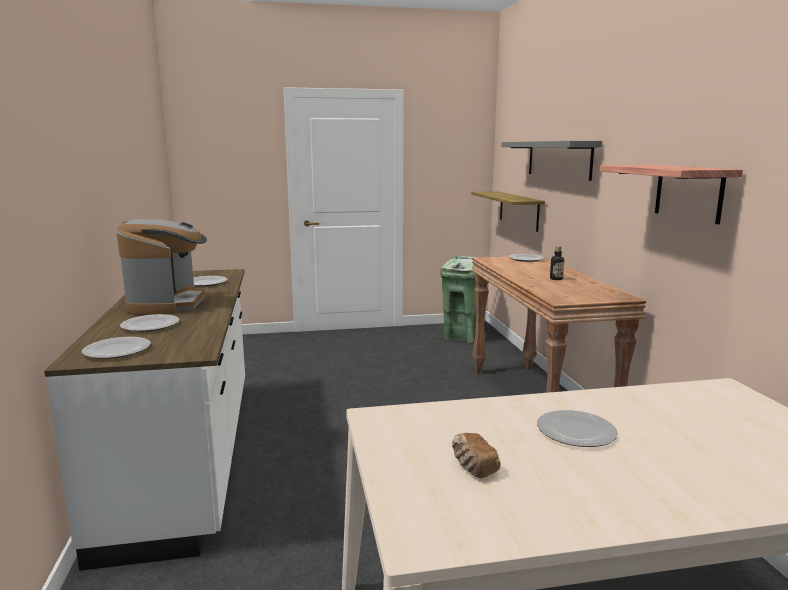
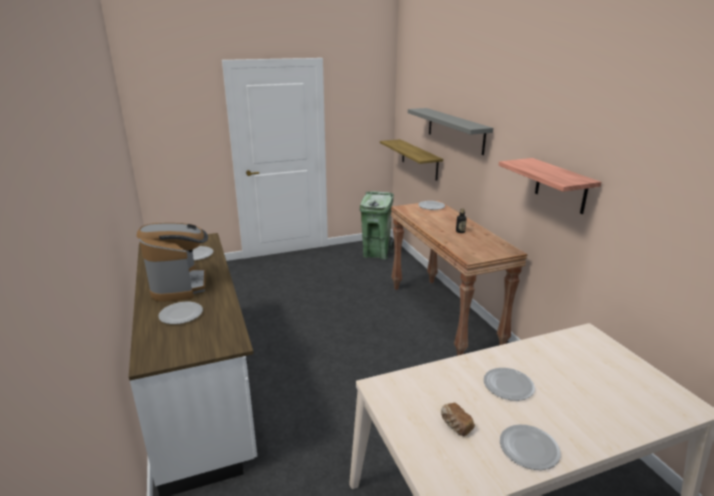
camera: 10 degrees left, 10 degrees up
(117, 350) = (172, 347): plate -> plate (528, 448)

